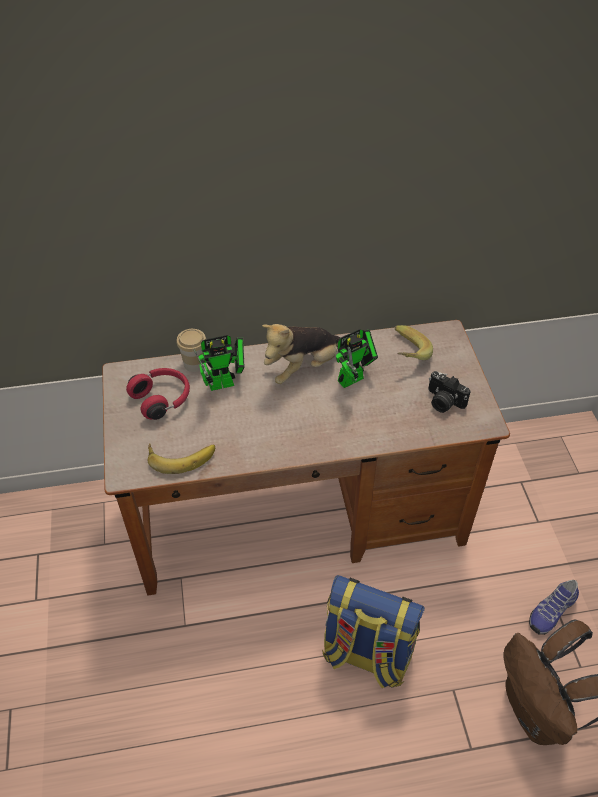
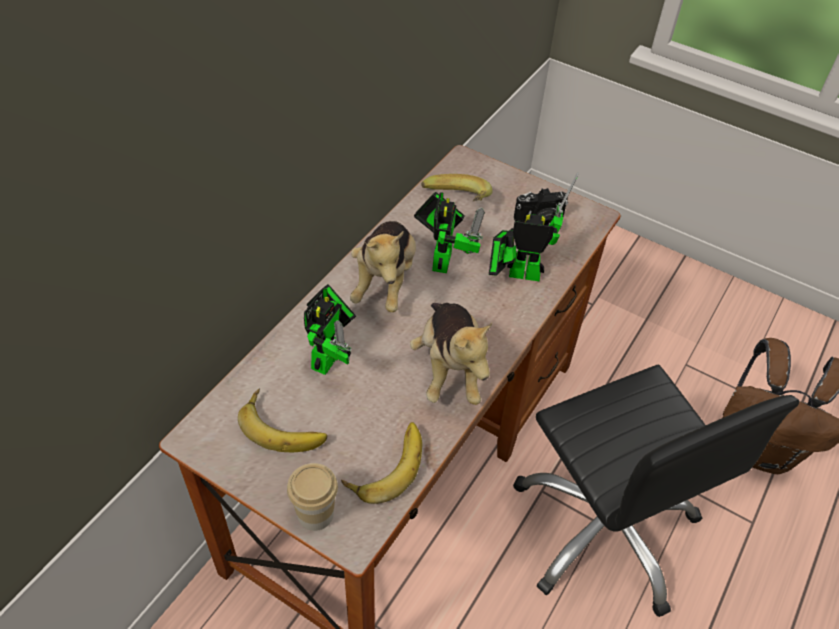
camera: 50 degrees left, 0 degrees up
(162, 399) = (284, 425): red headphones -> banana
(194, 364) = (269, 361): cup -> cup (315, 514)
(274, 437) = (449, 368): none -> plush toy
(366, 654) = (605, 527): backpack -> black office chair
(386, 419) = (519, 273): none -> toy robot
(551, 611) = (677, 366): shoe -> none

